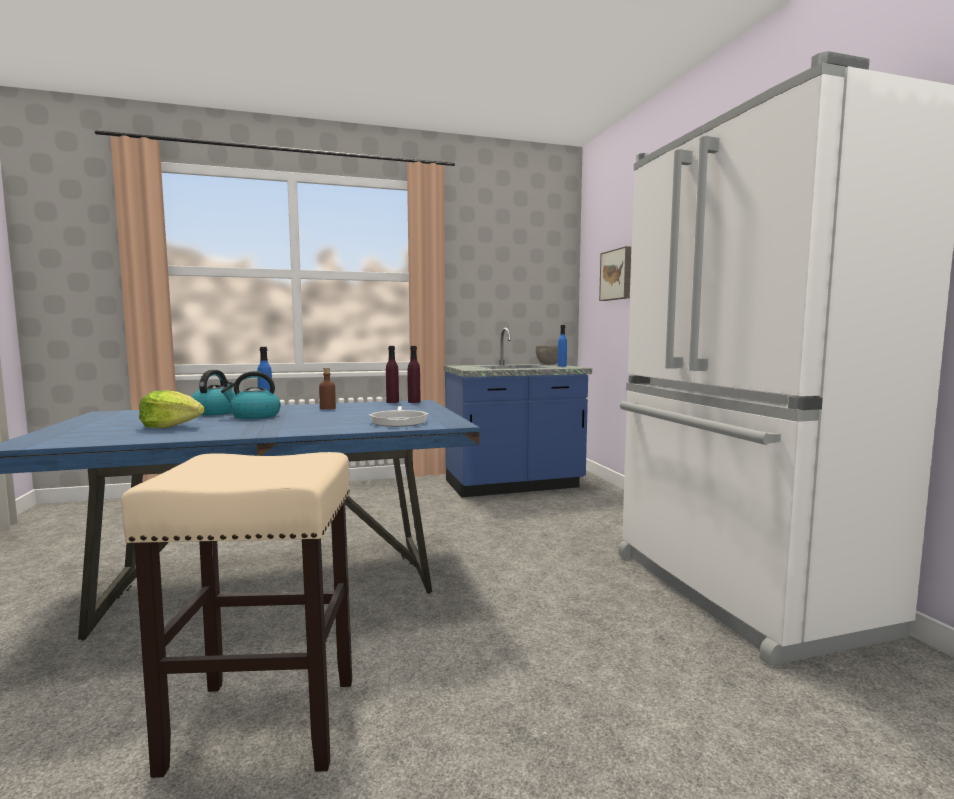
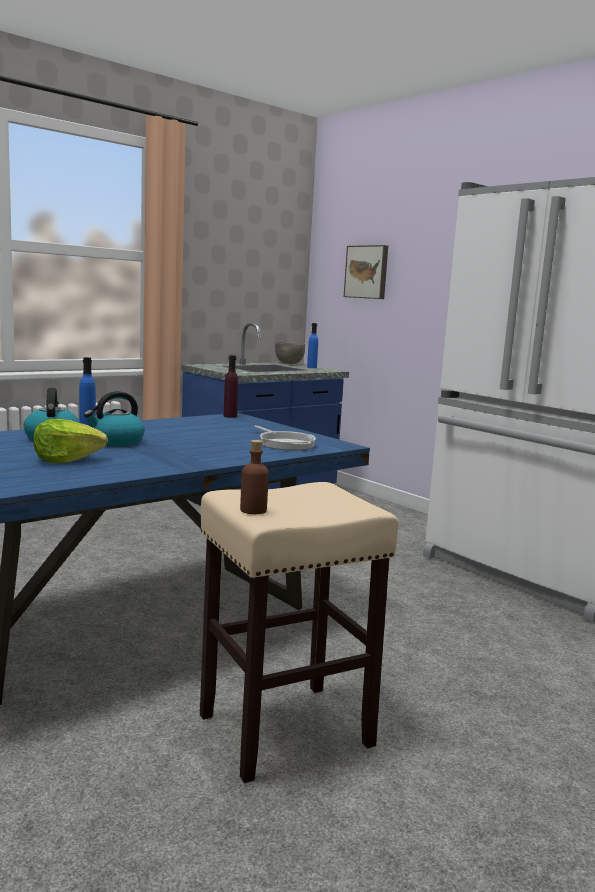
camera: 25 degrees left, 5 degrees up
(327, 408) = (164, 428): brown bottle -> brown bottle (253, 510)
(392, 402) = (208, 417): purple bottle -> none

